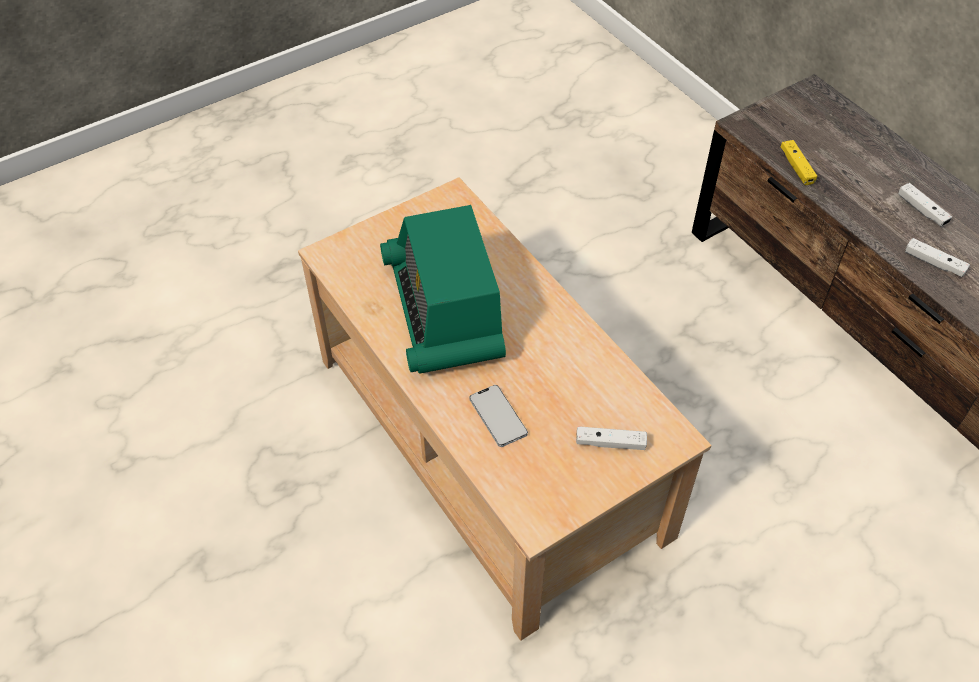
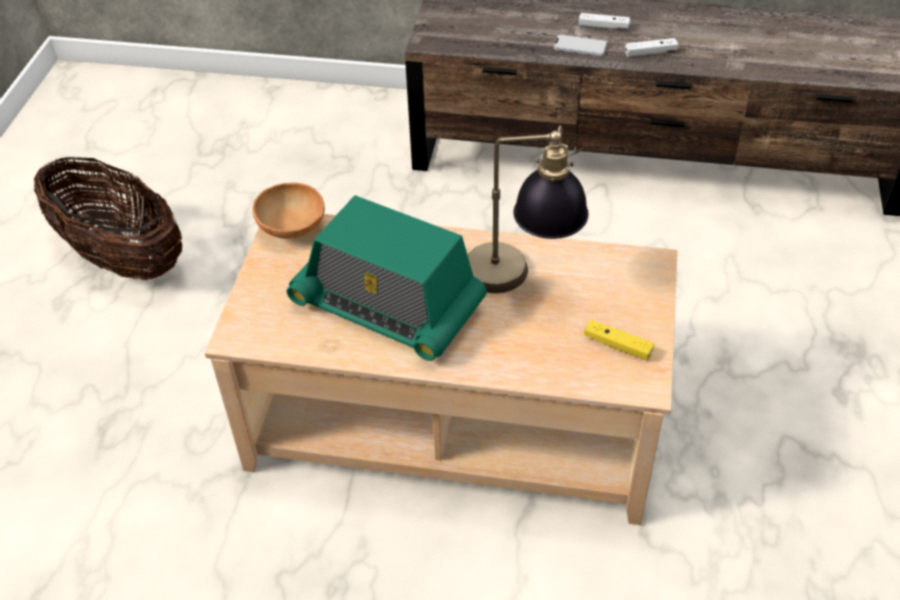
camera: 45 degrees left, 5 degrees down
(418, 155) = (122, 257): none -> basket
(454, 205) = (292, 229): none -> brown bowl
(498, 416) = (527, 342): phone -> phone (580, 46)
(556, 367) = (520, 280): none -> table lamp
(610, 443) = (620, 298): white game controller -> none
(796, 167) = (497, 48): yellow game controller -> yellow game controller (617, 345)

